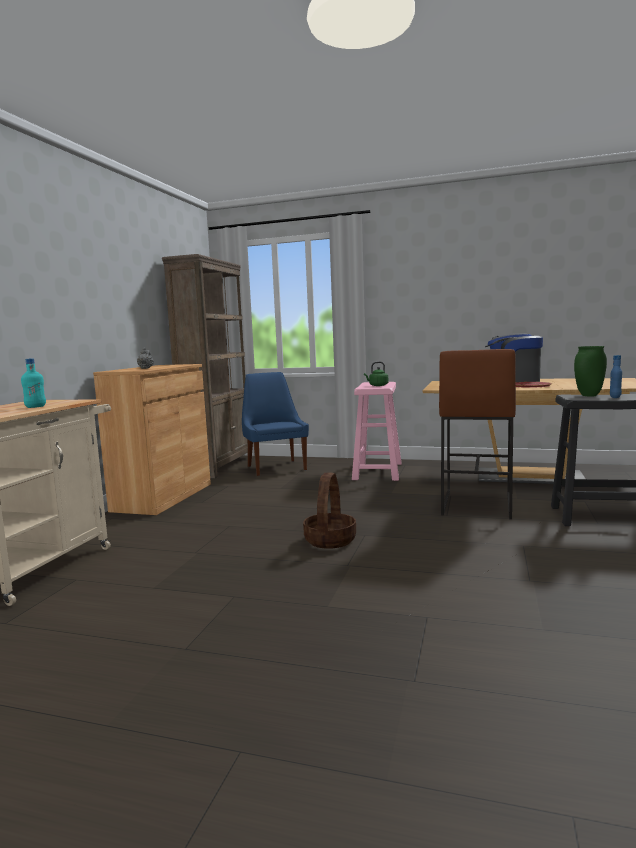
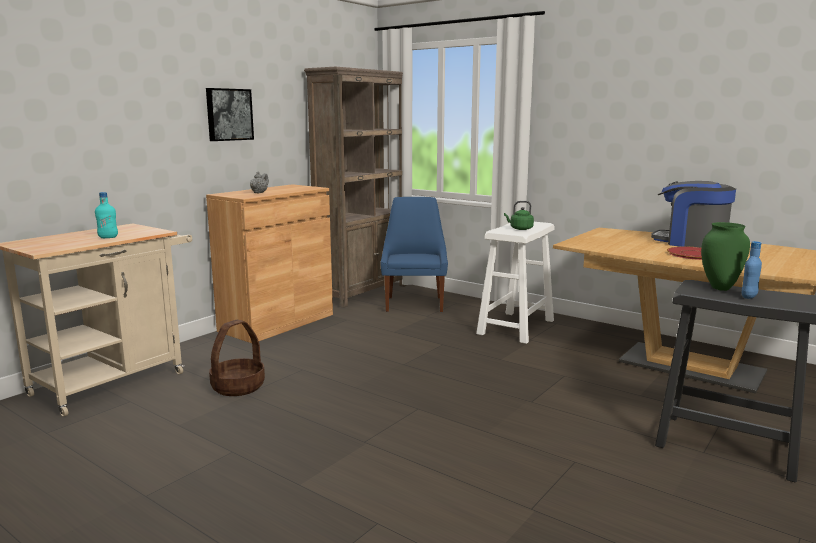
camera: 20 degrees right, 5 degrees up
(106, 295) = (228, 114): none -> picture
(330, 540) = (377, 407): basket -> basket (238, 387)
(378, 471) = (516, 327): pink stool -> white stool
(475, 504) = (580, 393): brown stool -> none

